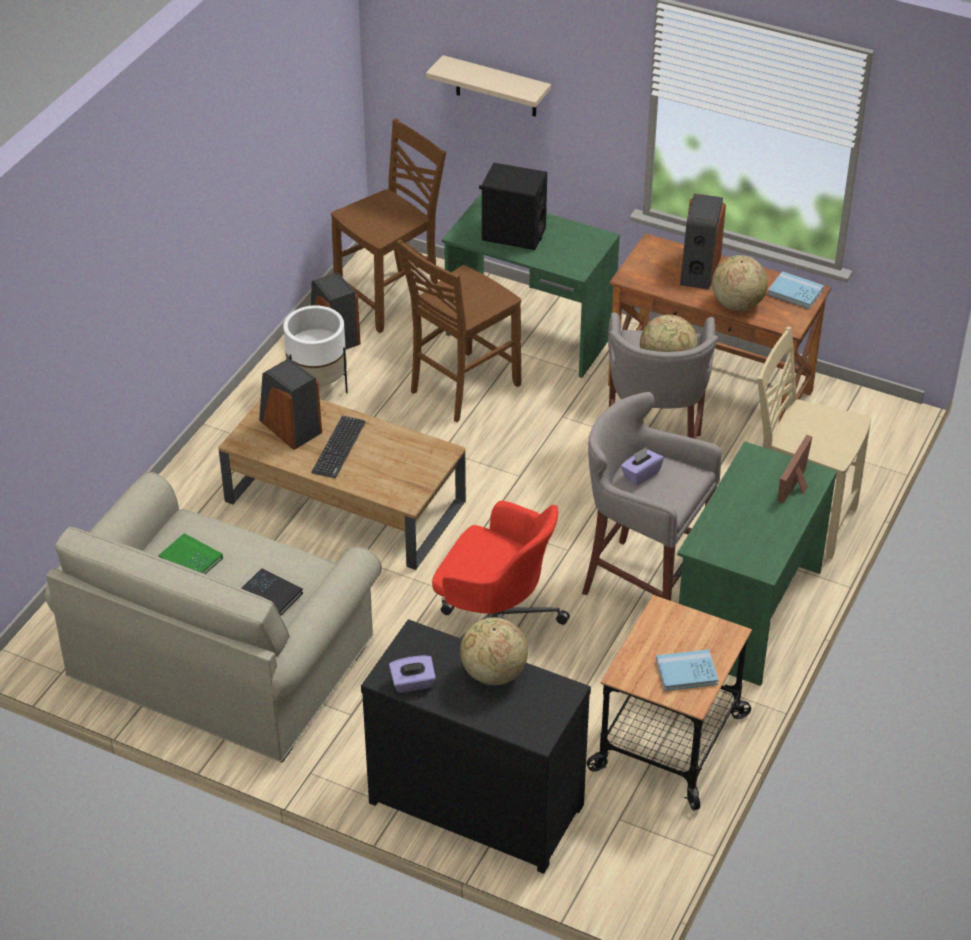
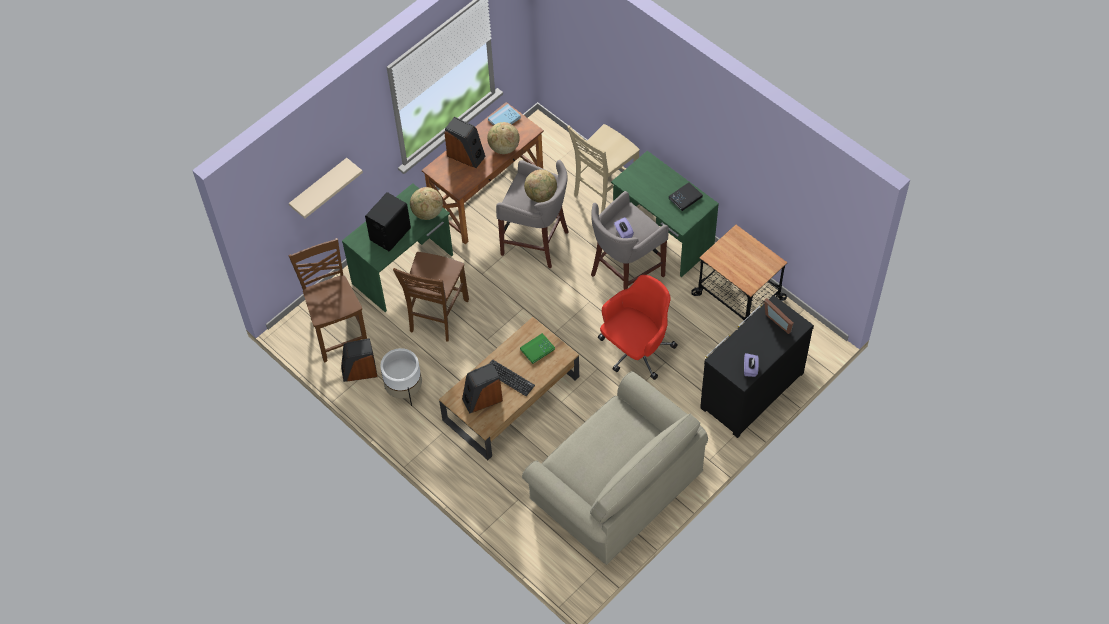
camera: 70 degrees left, 15 degrees up
(191, 559) = (592, 464): green book -> green book (537, 349)
(270, 595) = (633, 431): black book -> black book (685, 197)
(461, 388) = (437, 316): brown chair -> brown chair turned 45 degrees clockwise
(493, 673) = (754, 333): globe -> globe (427, 213)
(686, 672) = (756, 259): blue book -> none
(798, 485) = (652, 170): picture frame -> picture frame (779, 320)

